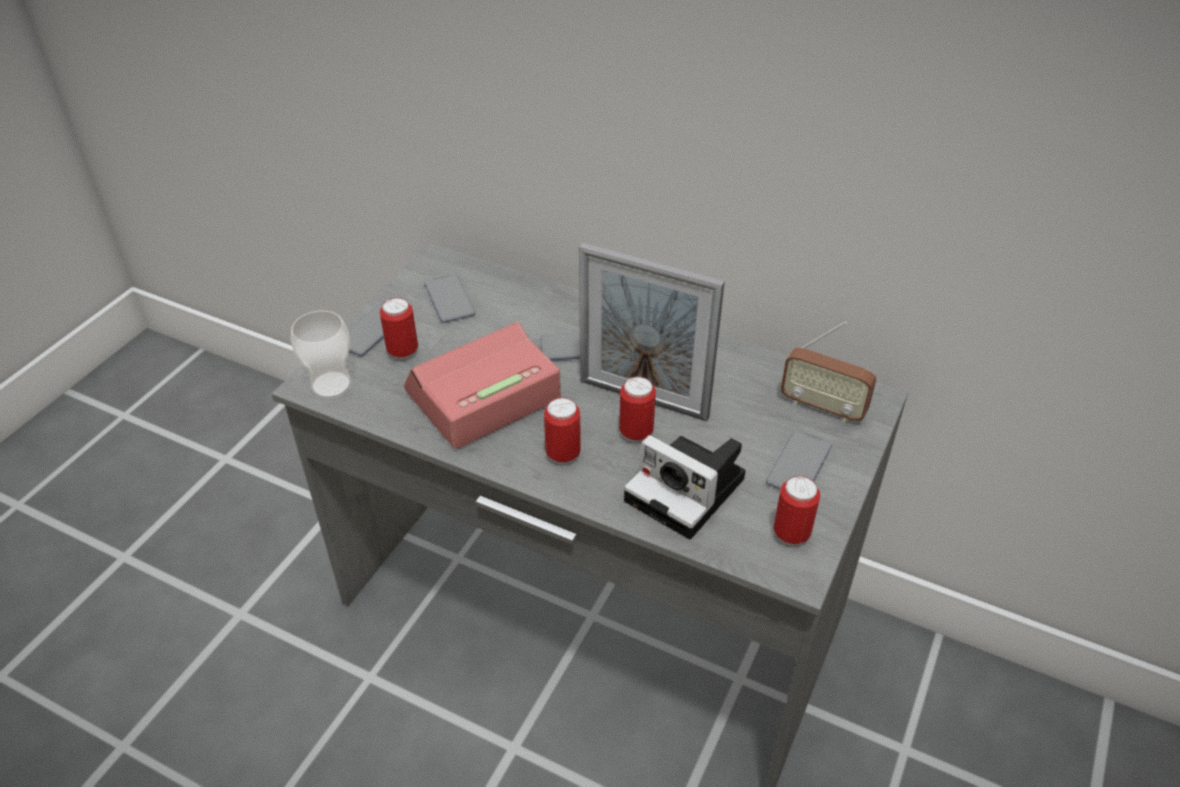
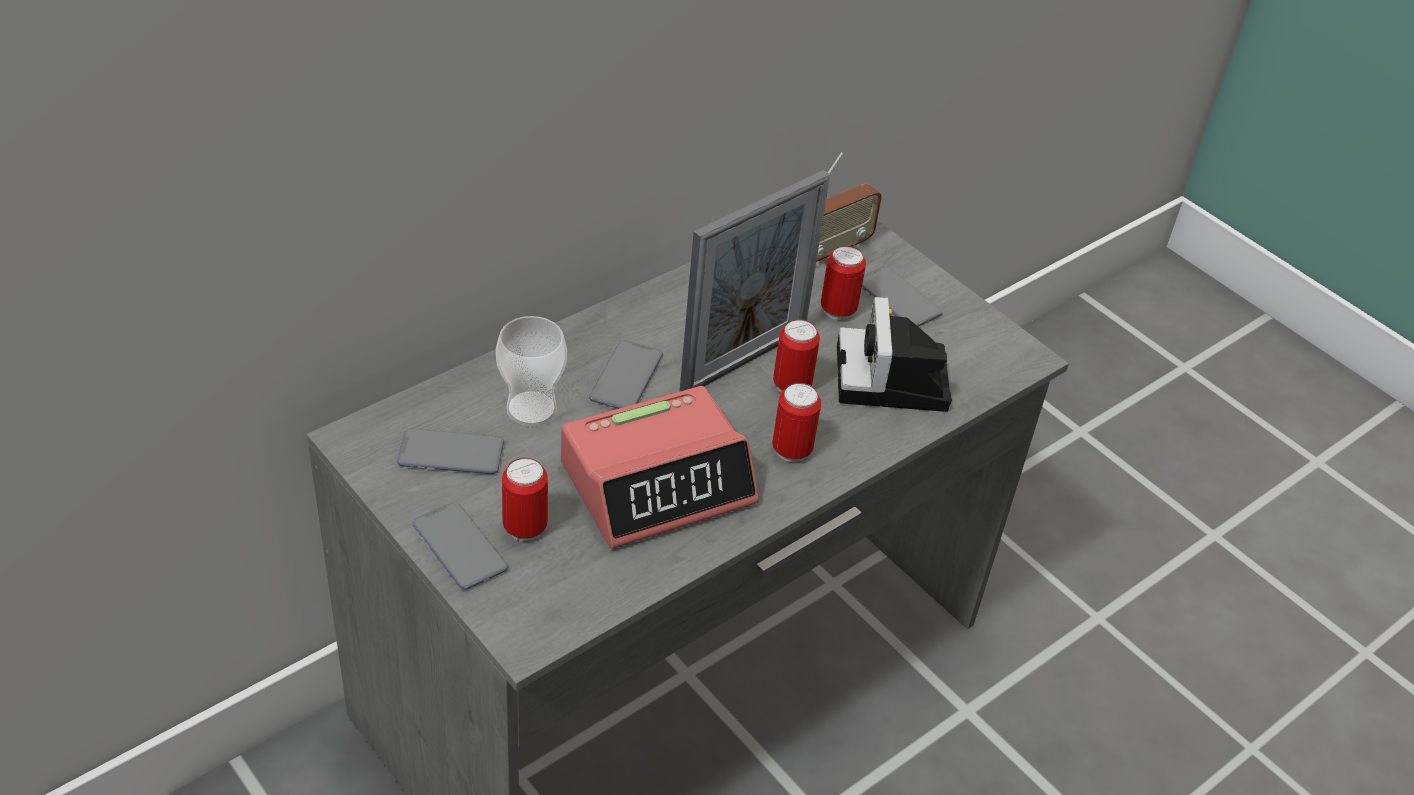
camera: 70 degrees left, 0 degrees up
(331, 385) = (543, 615): cup -> cup (531, 409)
(482, 396) = (658, 482): alarm clock -> alarm clock turned 105 degrees counterclockwise
(689, 491) = (893, 381): camera -> camera turned 120 degrees clockwise
(791, 534) = (979, 341): can -> can (838, 310)

